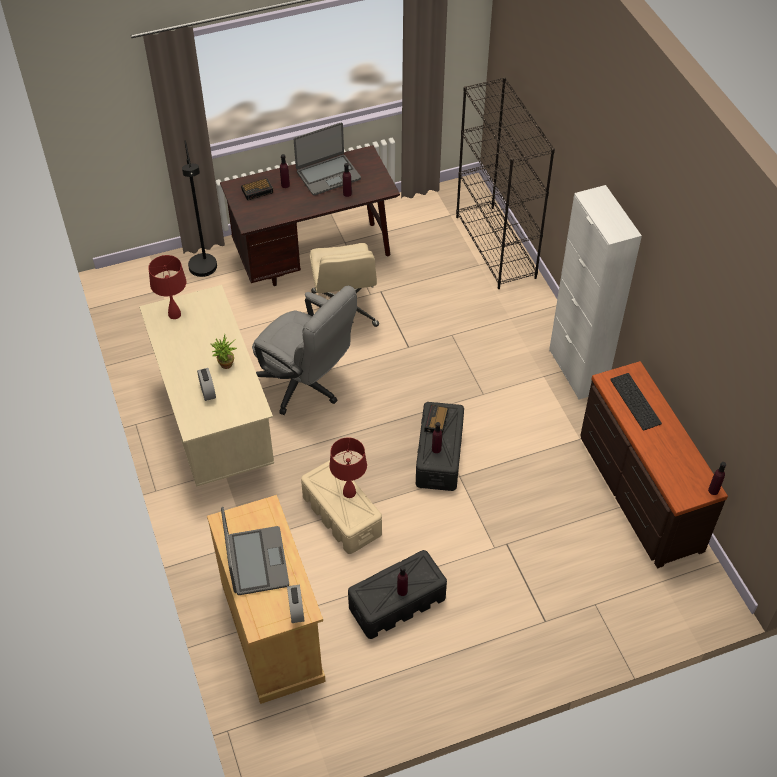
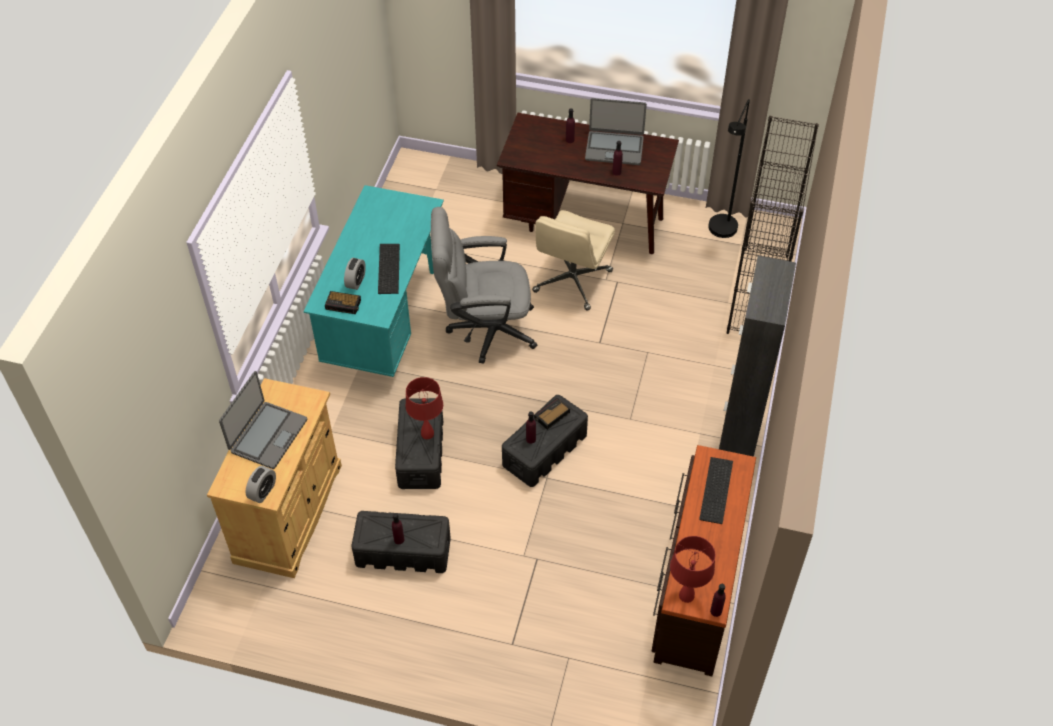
camera: 35 degrees right, 0 degrees up
(175, 314) = (385, 205): red table lamp -> red table lamp (687, 595)
(205, 272) = (483, 191): black floor lamp -> black floor lamp (721, 233)
(215, 424) = (385, 322): beige desk -> turquoise desk
(225, 366) = (387, 268): potted plant -> keyboard
(258, 191) = (542, 134): alarm clock -> alarm clock (344, 305)
(306, 386) = (484, 329): grey office chair -> grey office chair turned 105 degrees clockwise
(341, 515) = (421, 453): beige storage box -> black storage box
(577, 370) = (736, 445): white cabinet -> black cabinet

